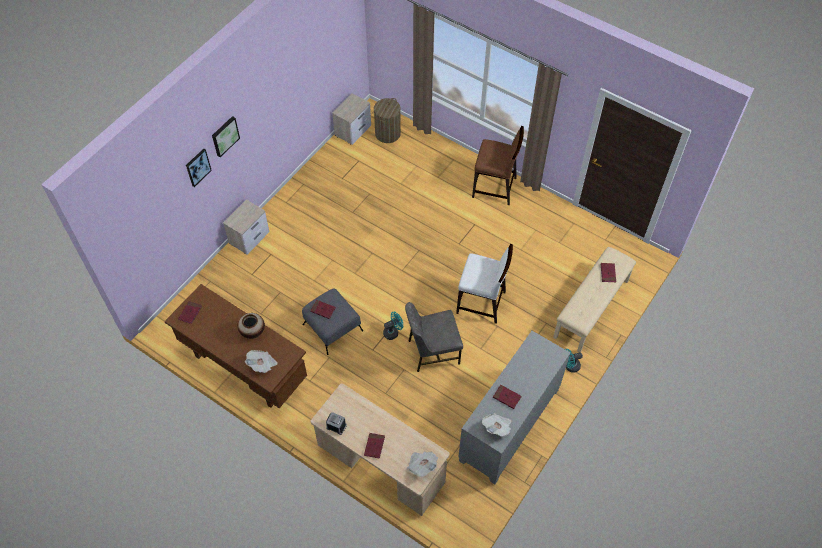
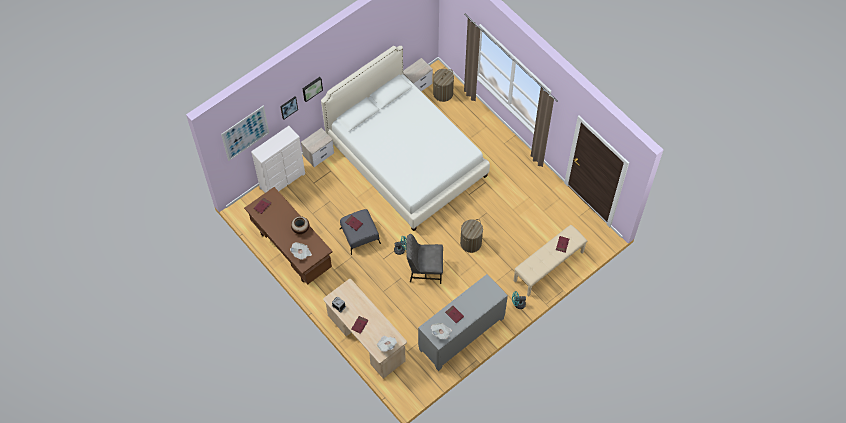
camera: 15 degrees right, 5 degrees up
(143, 211) = (245, 133): none -> picture
(210, 281) = (283, 181): none -> white dresser
(365, 217) = (406, 158): none -> white bed
(481, 303) = (470, 243): white chair -> laundry basket
(494, 188) = (510, 156): brown chair -> none

